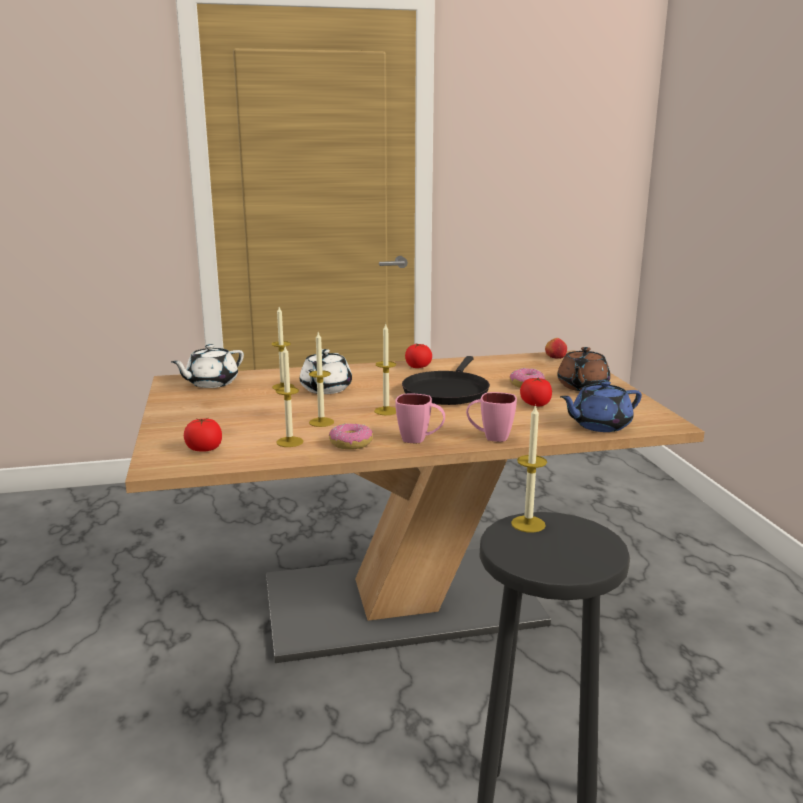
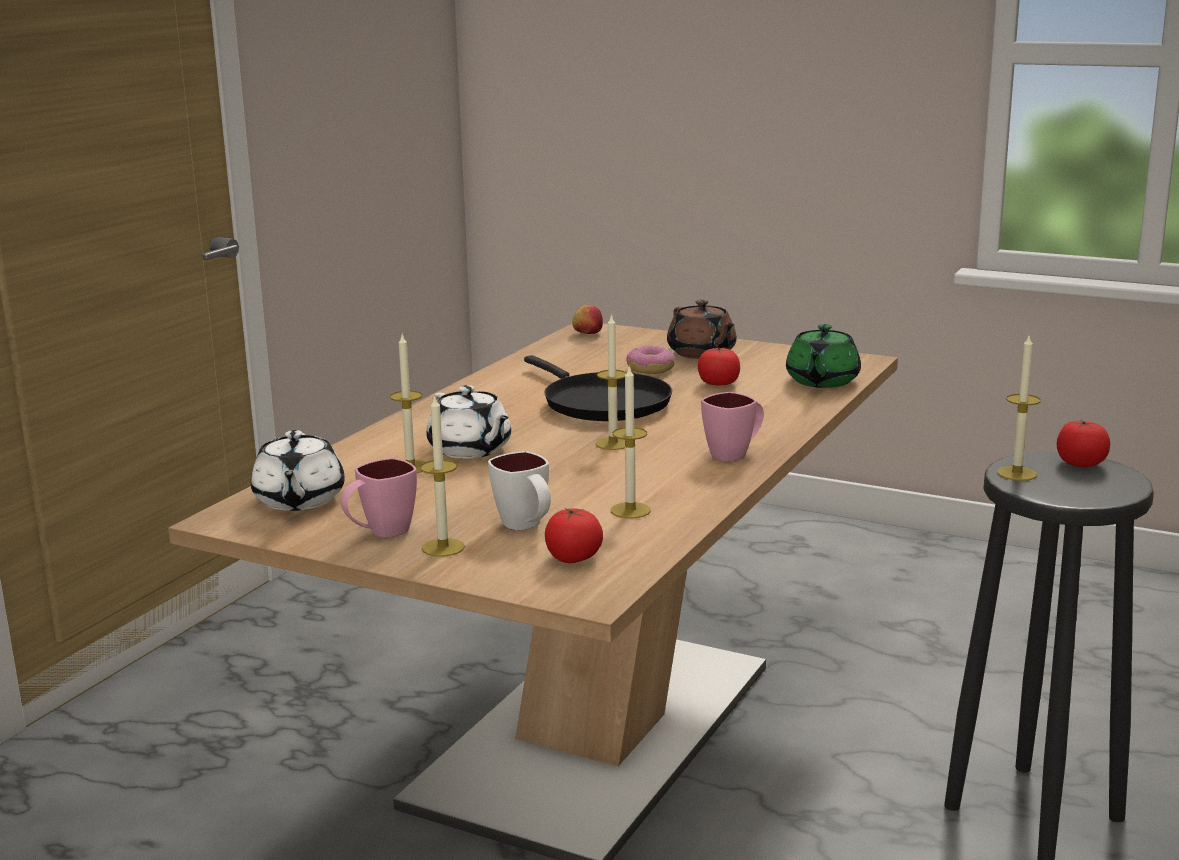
camera: 50 degrees left, 0 degrees up
(234, 429) = (526, 527): none -> white mug
(321, 422) = (590, 480): candle -> candle (443, 547)
(351, 444) = (691, 484): donut -> none
(418, 367) = (484, 390): tomato -> tomato (1081, 463)
(490, 437) = (779, 426): pink mug -> pink mug (380, 534)
(599, 425) = (821, 381): blue teapot -> green teapot

